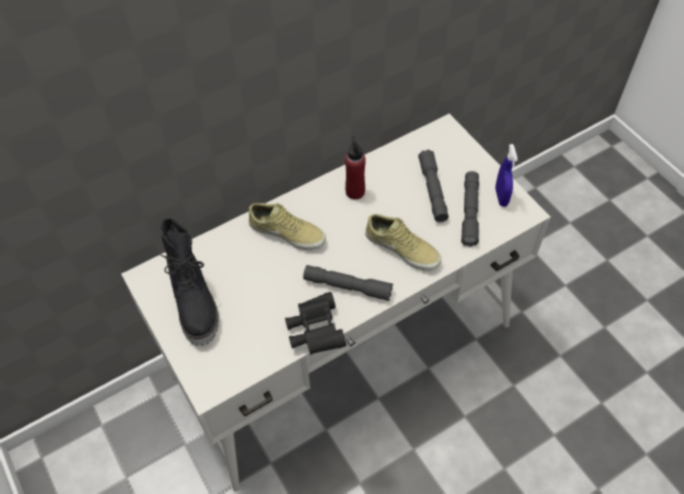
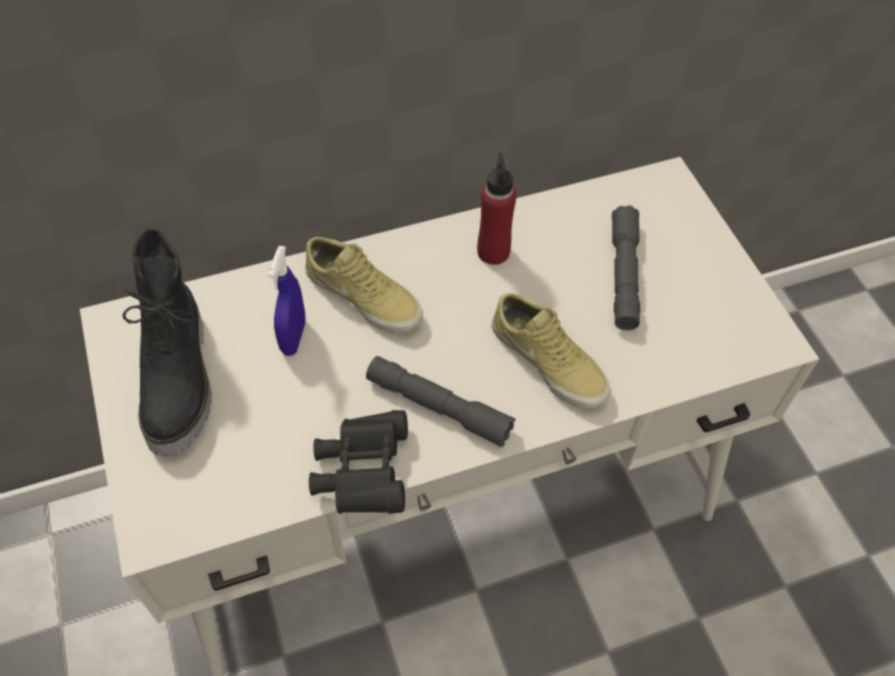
camera: 10 degrees right, 0 degrees up
(469, 212) = (678, 323): grey flashlight -> none
(501, 197) = (739, 308): blue spray bottle -> blue spray bottle (293, 337)

